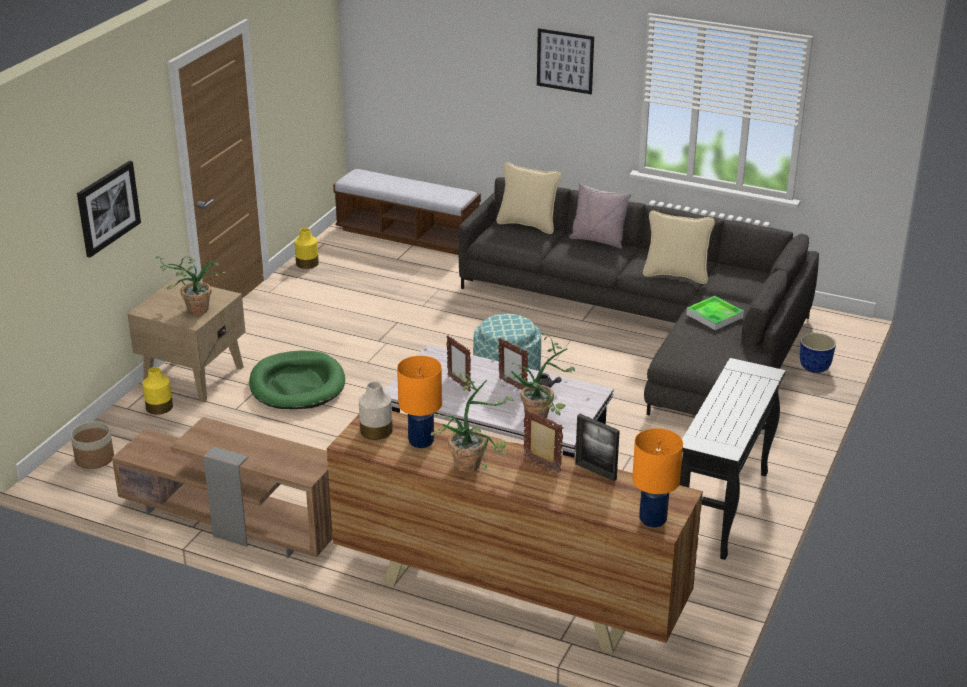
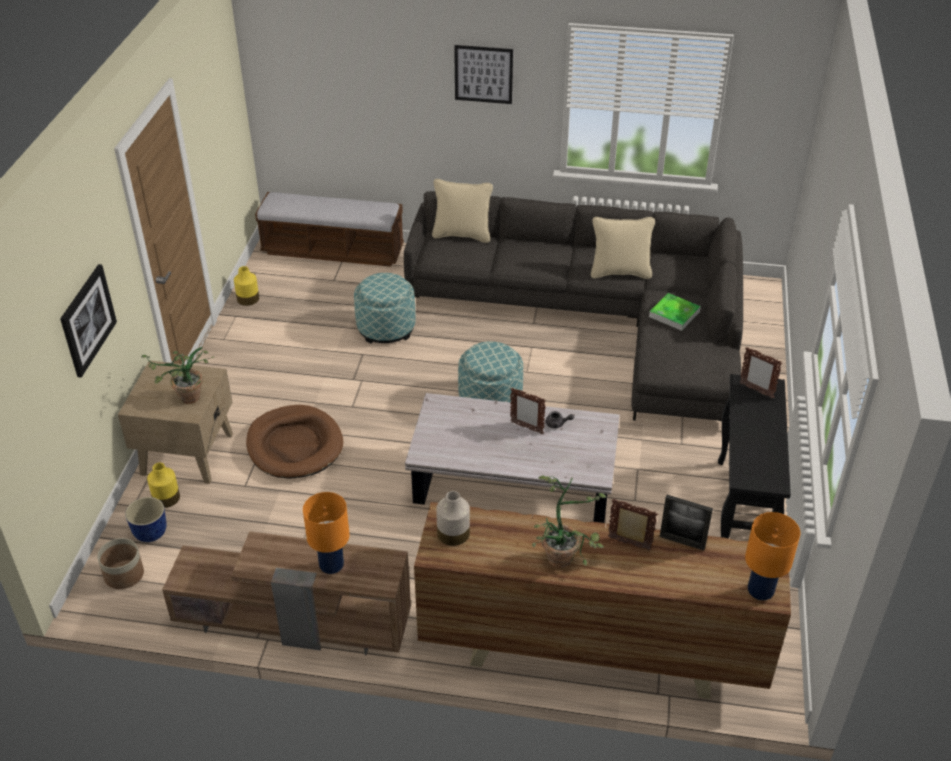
camera: 15 degrees left, 10 degrees up
(297, 385) = (295, 445): green dog bed -> brown dog bed
(421, 443) = (504, 541): orange table lamp -> orange table lamp (332, 567)
(430, 304) = (386, 328): none -> ottoman
(459, 383) = (475, 435): picture frame -> picture frame (756, 390)
(543, 415) = (569, 458): potted plant -> none
(598, 241) = (534, 244): purple pillow -> none
(814, 368) = (755, 341): planter -> planter (150, 534)

